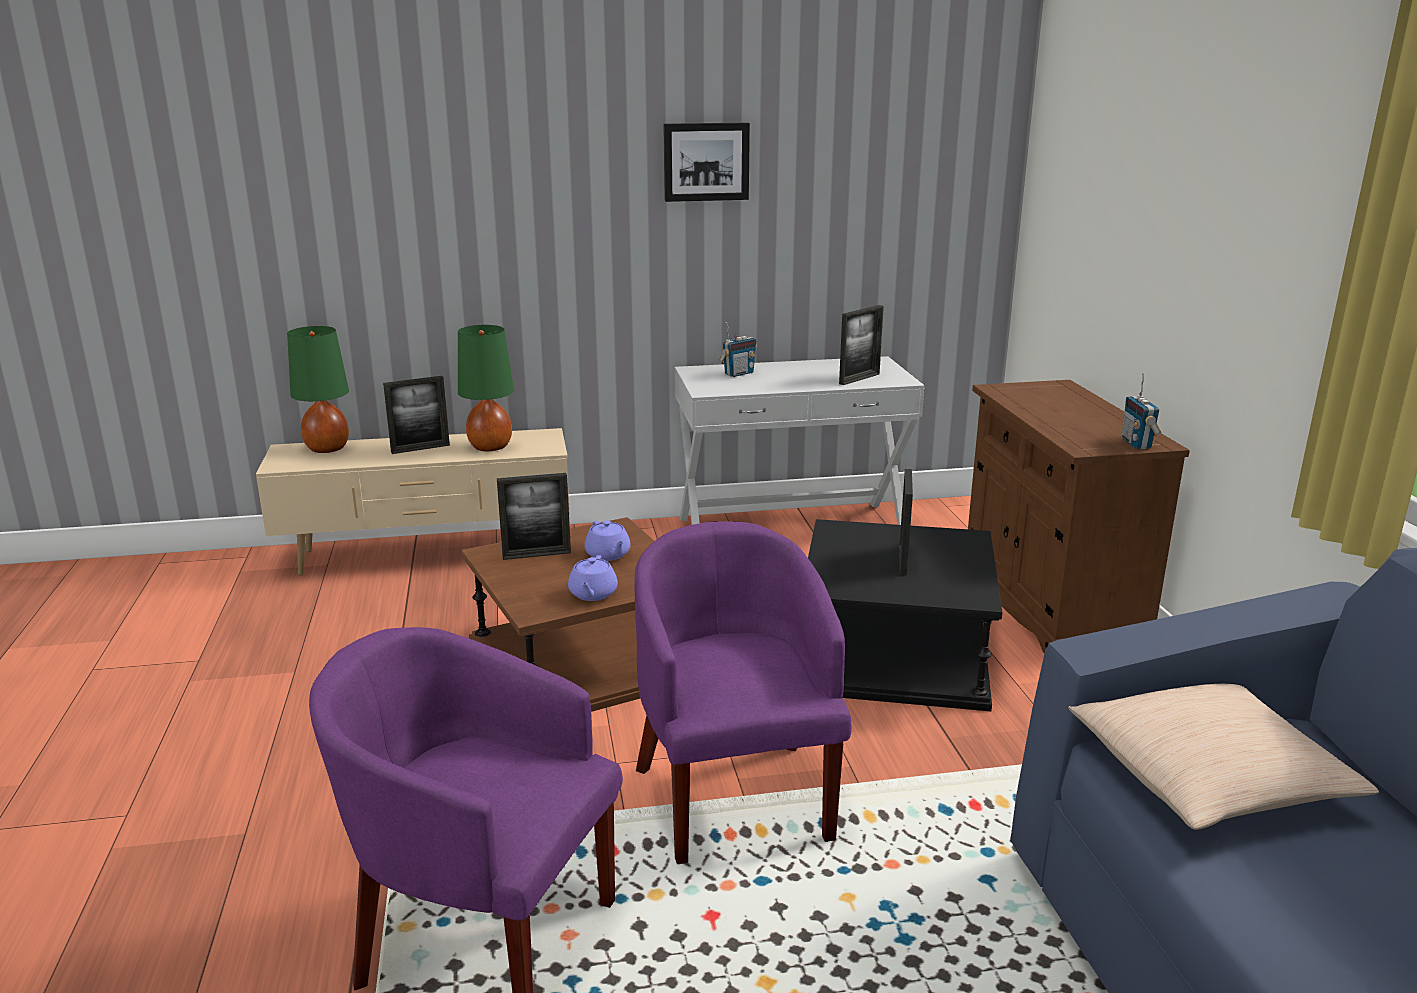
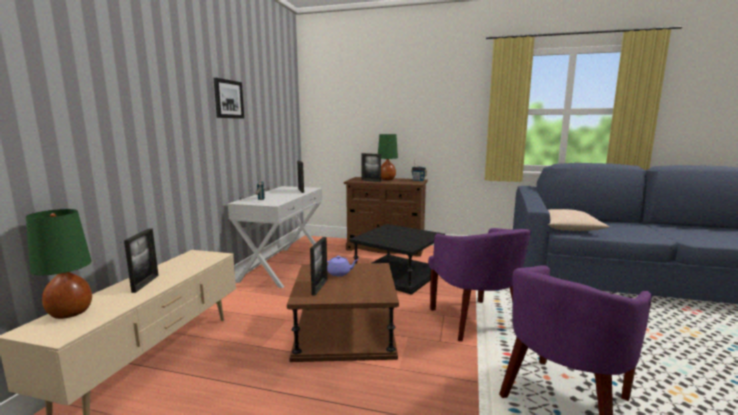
camera: 65 degrees left, 10 degrees down
(491, 447) = (185, 266): green table lamp -> green table lamp (387, 179)
(592, 594) = (378, 282): purple teapot -> none
(734, 795) = (475, 321): purple armchair -> purple armchair turned 120 degrees counterclockwise
(903, 560) = (398, 235): picture frame -> picture frame (371, 181)

